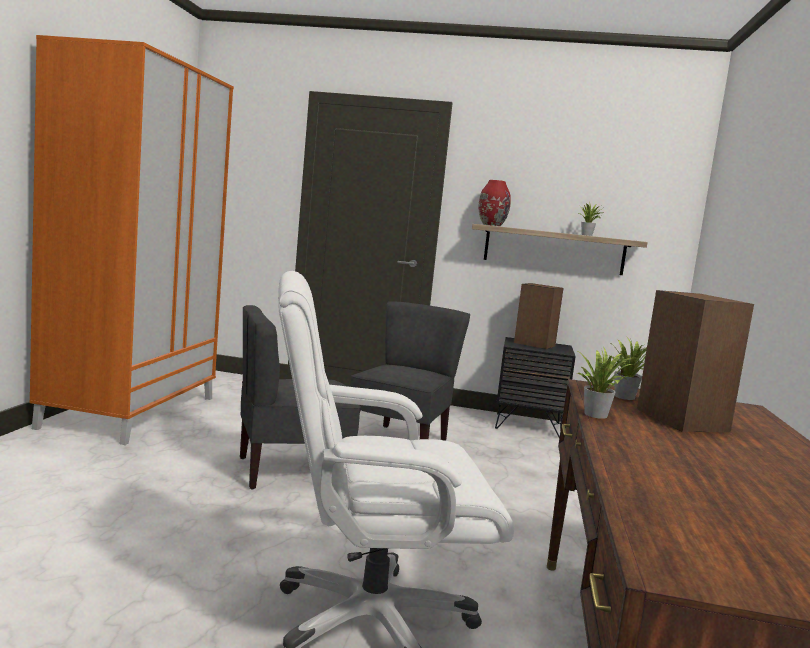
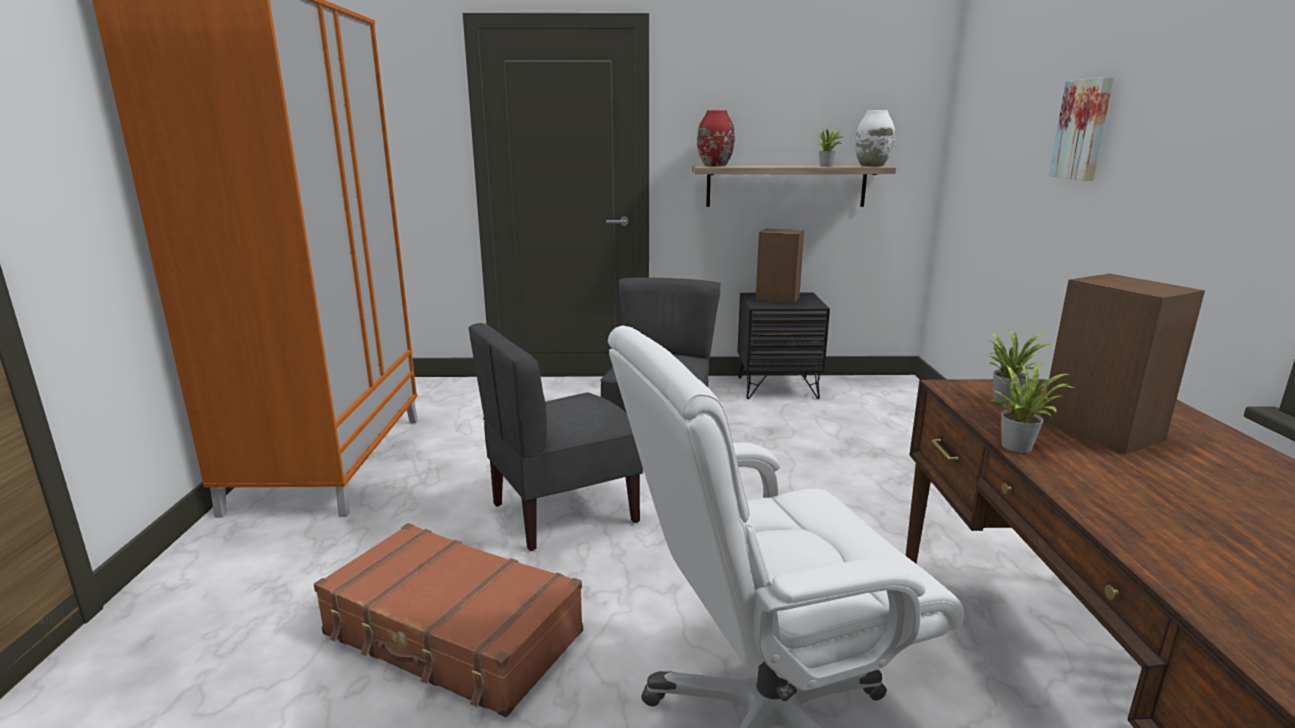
camera: 10 degrees left, 10 degrees up
(162, 525) = (452, 635): none -> brown suitcase
(627, 239) = (871, 166): none -> white vase
(772, 209) = (1084, 129): none -> picture

